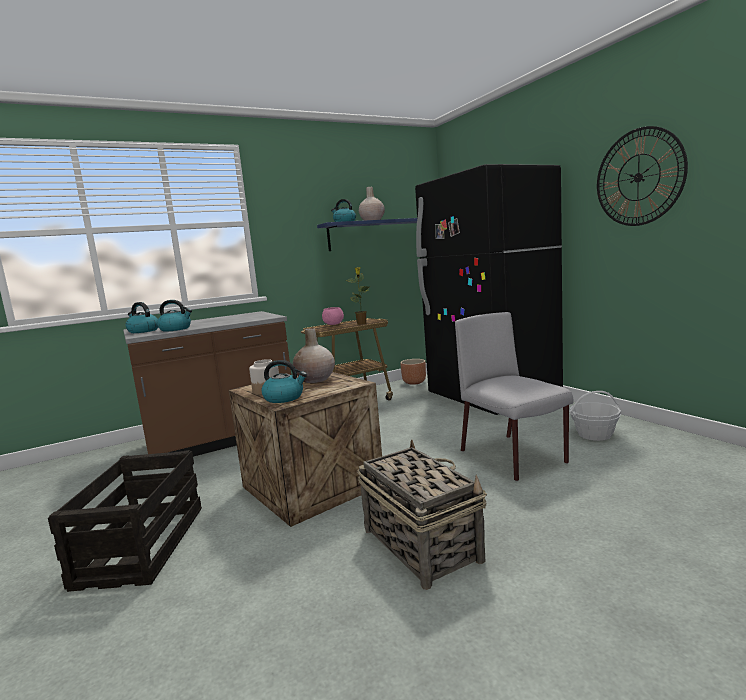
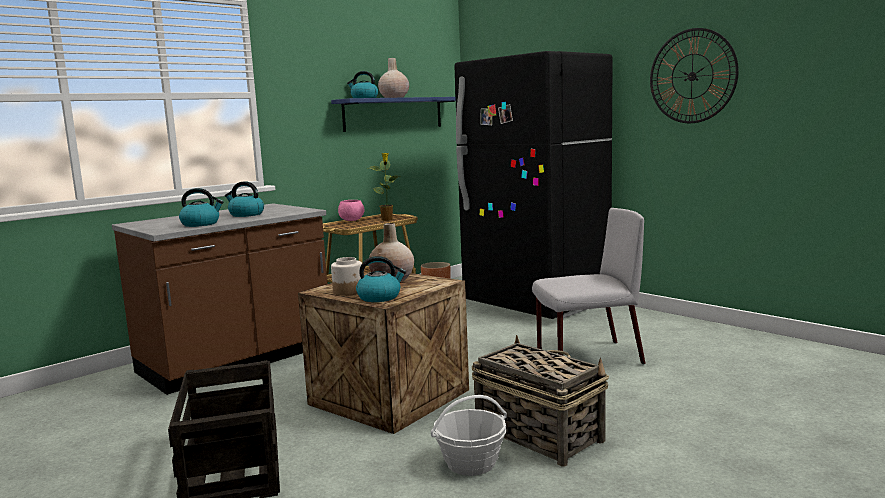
camera: 15 degrees left, 0 degrees up
(143, 331) = (154, 226): kettle -> kettle (246, 214)
(513, 457) = (587, 357): grey chair -> grey chair turned 120 degrees clockwise
(594, 434) = (655, 333): basket -> basket (471, 463)

